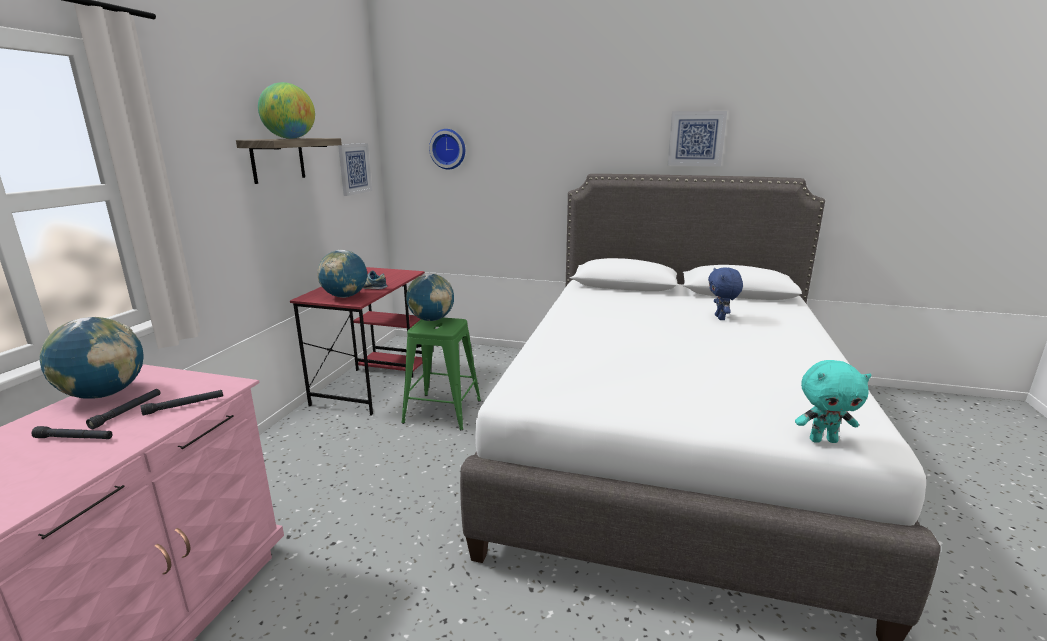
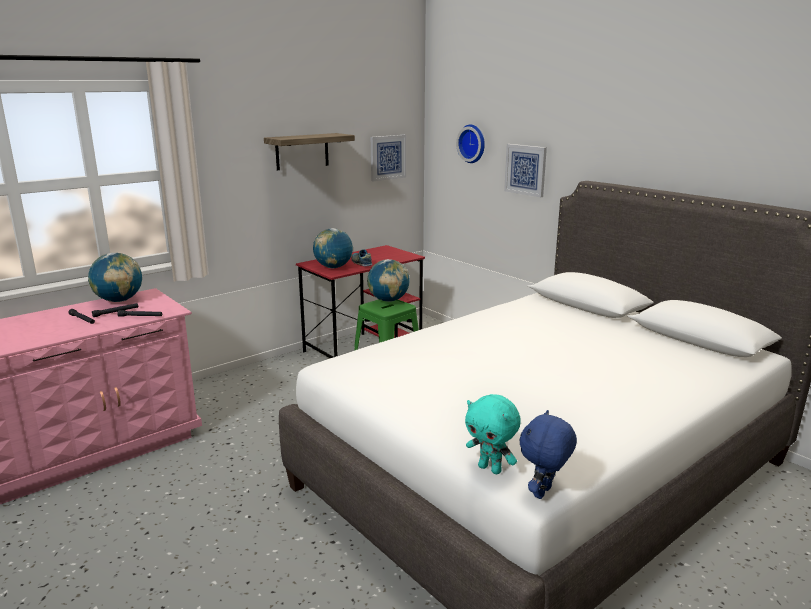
camera: 35 degrees right, 0 degrees up
(290, 138) = (307, 136): globe -> none
(696, 138) = (697, 152): picture -> picture (525, 170)
(721, 318) = (622, 357): blue plush toy -> blue plush toy (544, 493)

